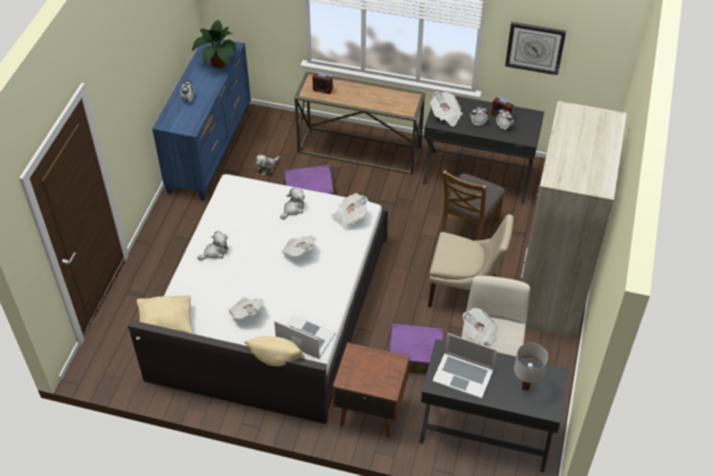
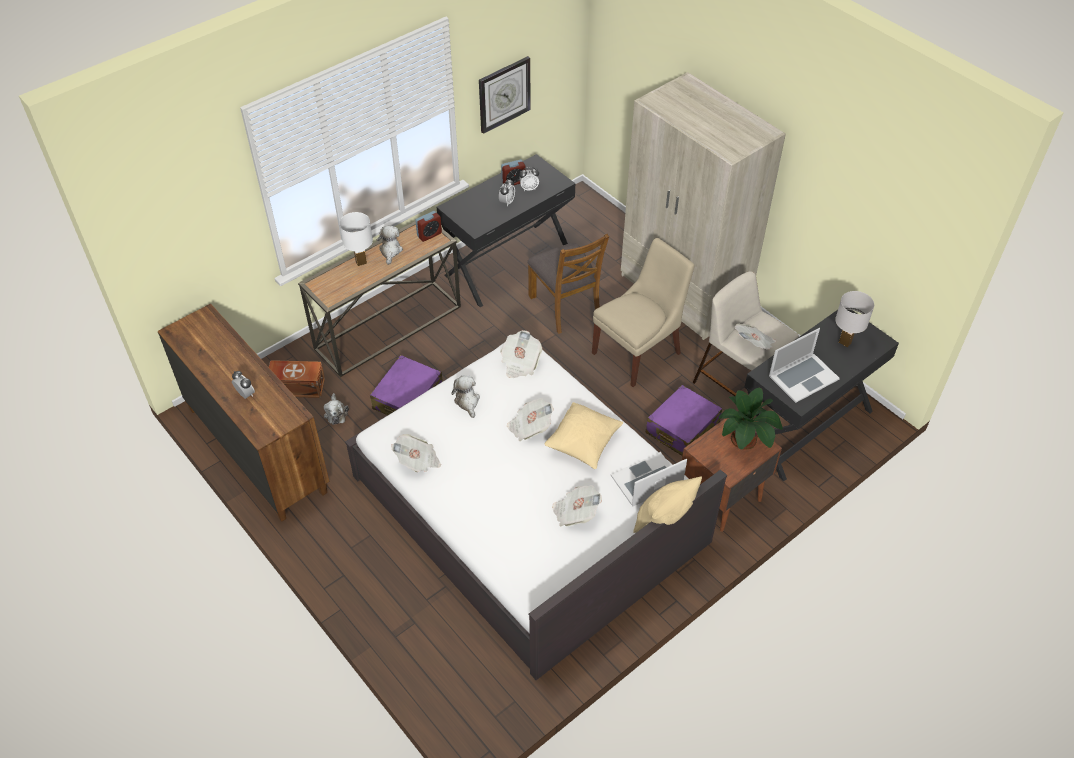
camera: 55 degrees left, 0 degrees up
(165, 324) = (533, 595): beige pillow -> beige pillow (583, 444)
(210, 149) = (257, 449): blue dresser -> brown dresser
(215, 252) = (467, 498): plush toy -> plush toy (390, 251)
(218, 63) = (216, 340): potted plant -> potted plant (745, 441)
(272, 137) = (297, 386): none -> brown storage box
(323, 89) = (340, 284): alarm clock -> alarm clock (429, 235)
(350, 88) = (361, 263): none -> white table lamp
(446, 115) = (474, 216): newspaper -> newspaper (418, 461)

